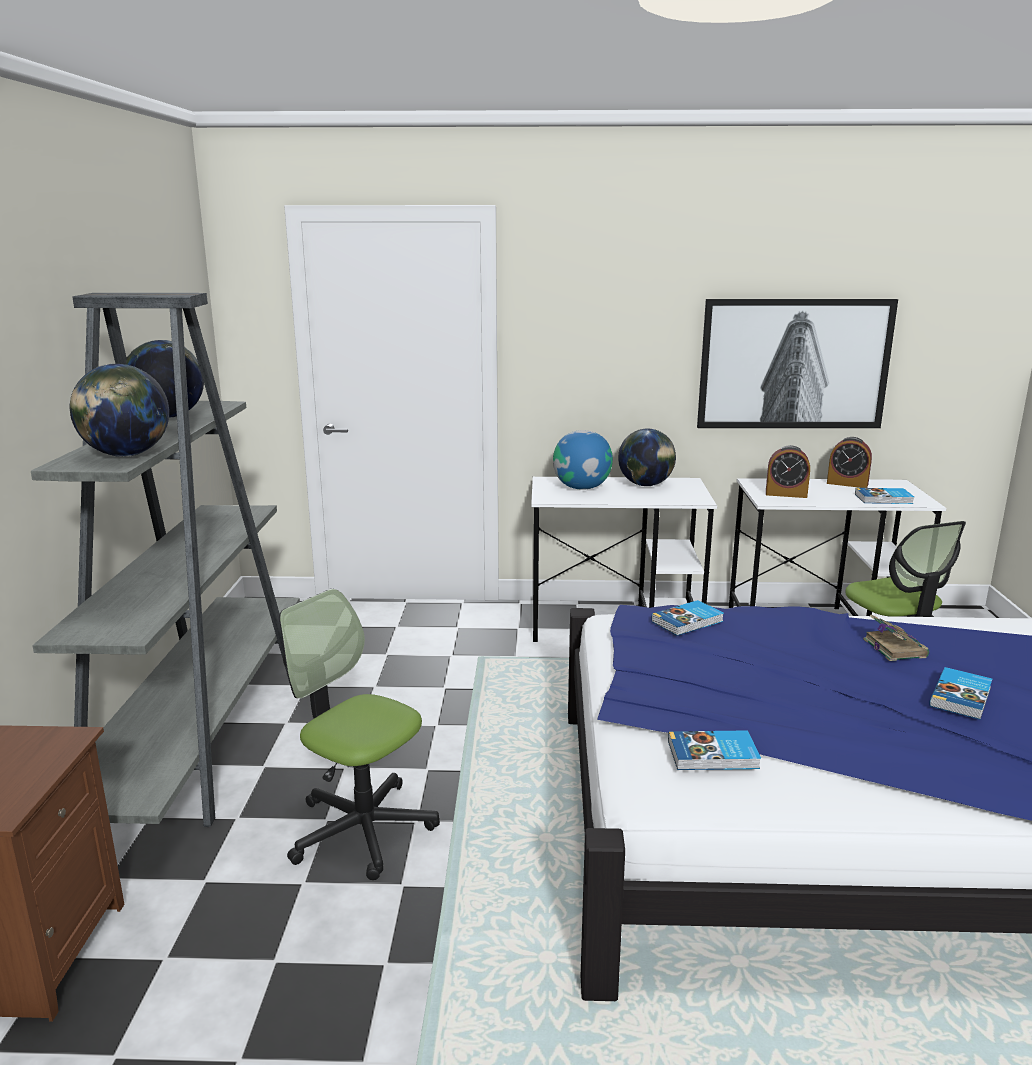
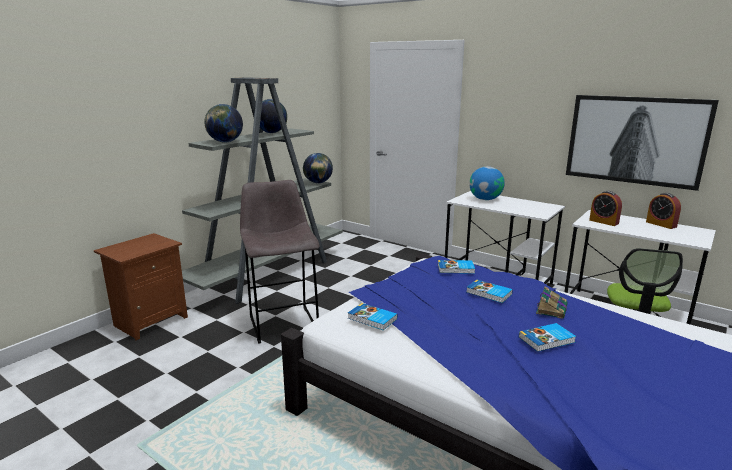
camera: 35 degrees right, 0 degrees up
(362, 829) = (283, 323): office chair -> grey stool
(645, 485) = (523, 204): globe -> globe (318, 183)
(884, 499) = (670, 236): book -> book (489, 293)

